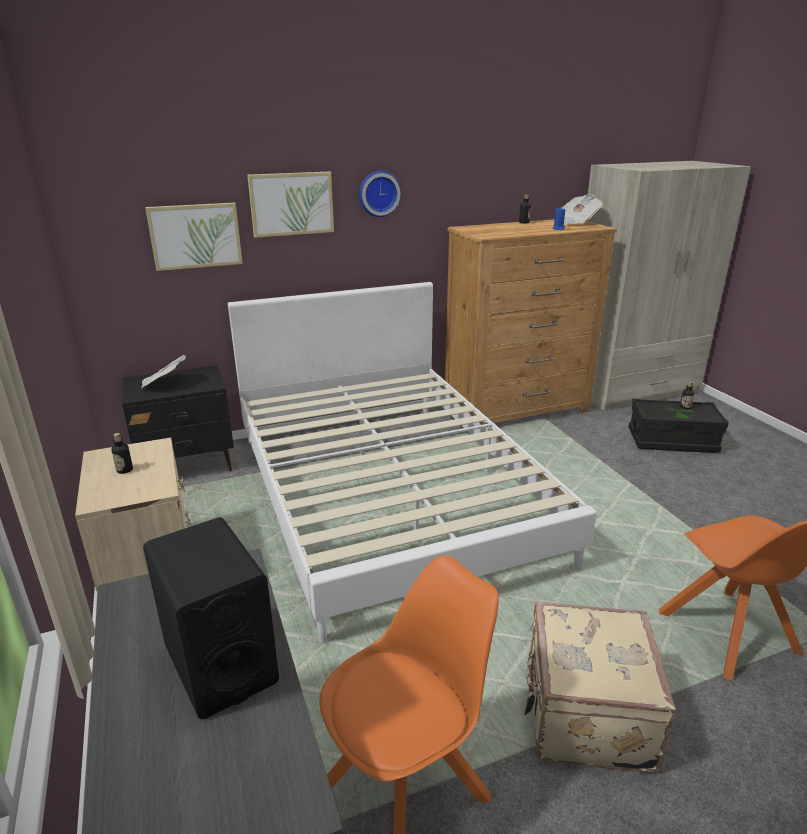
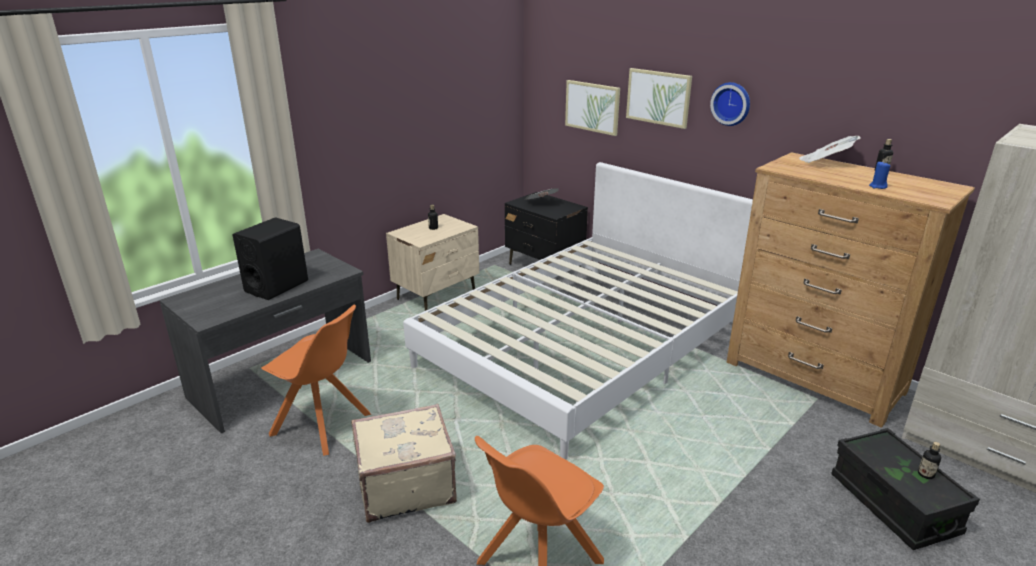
camera: 65 degrees right, 0 degrees up
(576, 222) = (941, 190): newspaper -> newspaper (825, 162)

